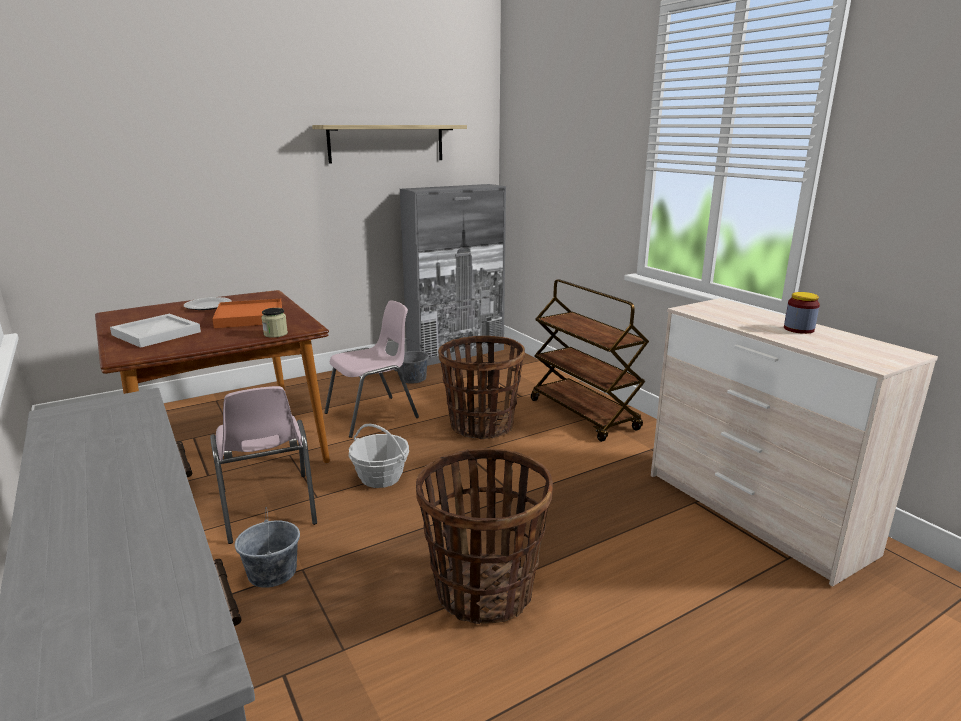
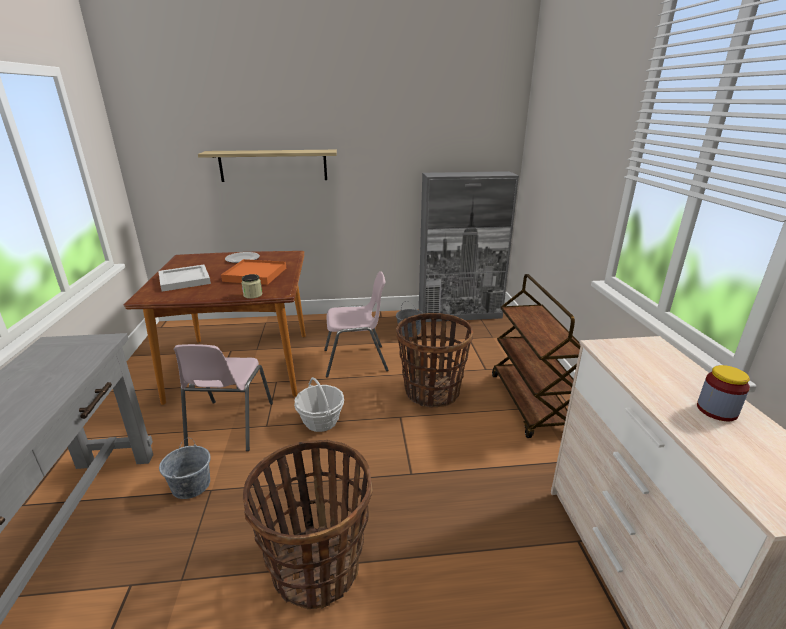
camera: 25 degrees right, 5 degrees up
(386, 143) = (414, 133): shelf -> shelf (273, 165)

